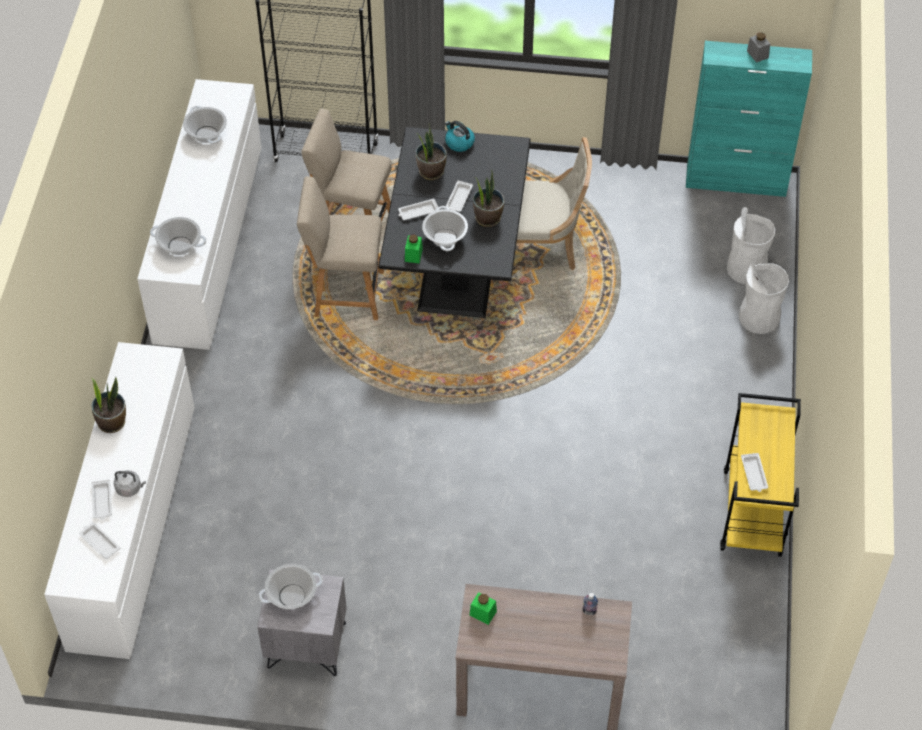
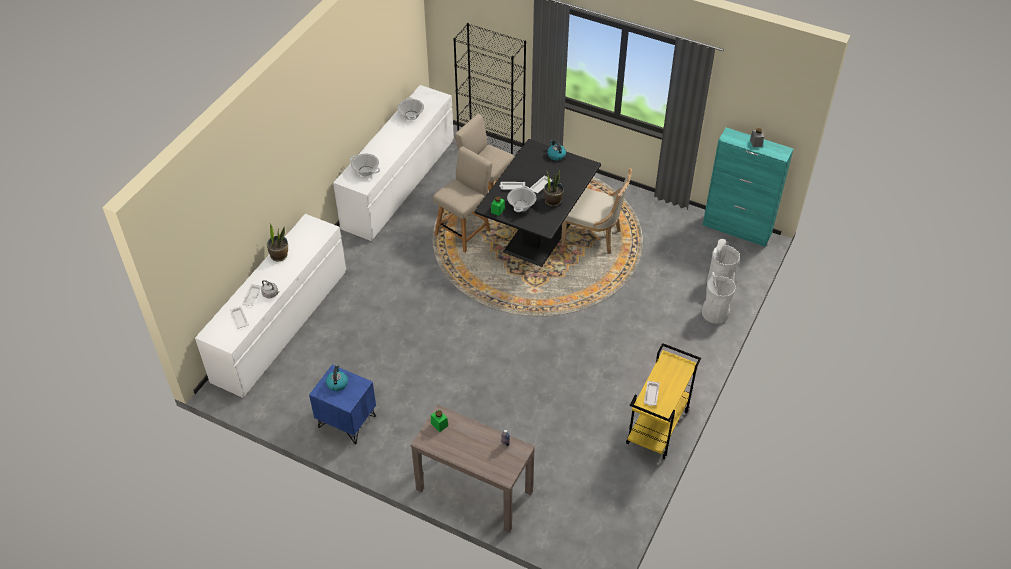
camera: 20 degrees right, 5 degrees down
(292, 596) = (337, 383): cooking pot -> kettle
(306, 646) = (346, 422): grey nightstand -> blue nightstand
(345, 293) = (464, 231): beige chair -> beige chair turned 105 degrees clockwise
(431, 171) = (531, 167): potted plant -> none

